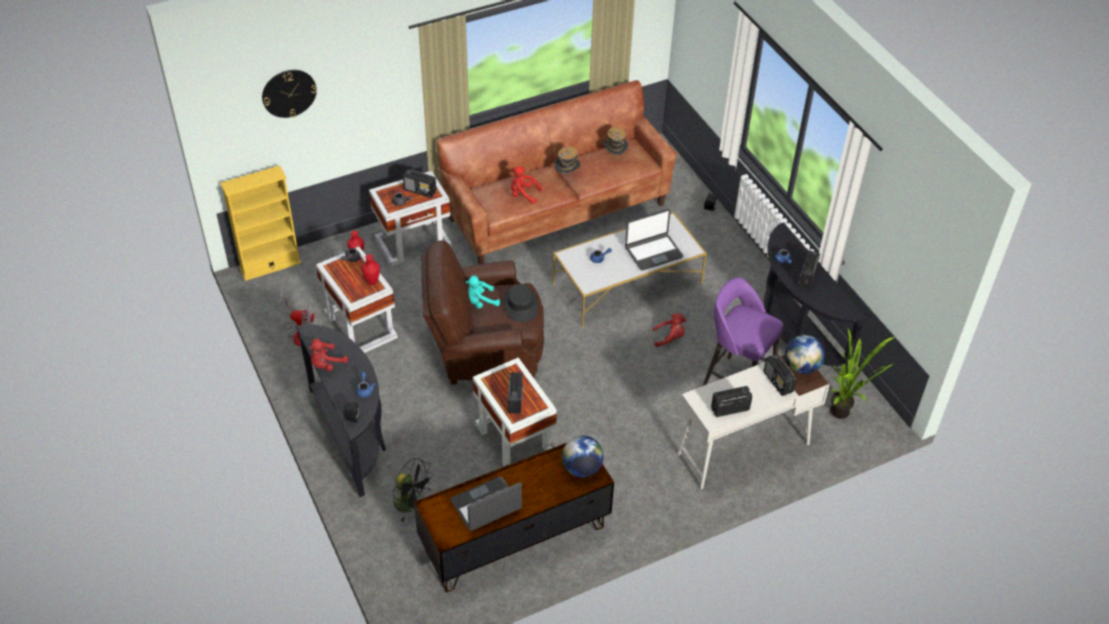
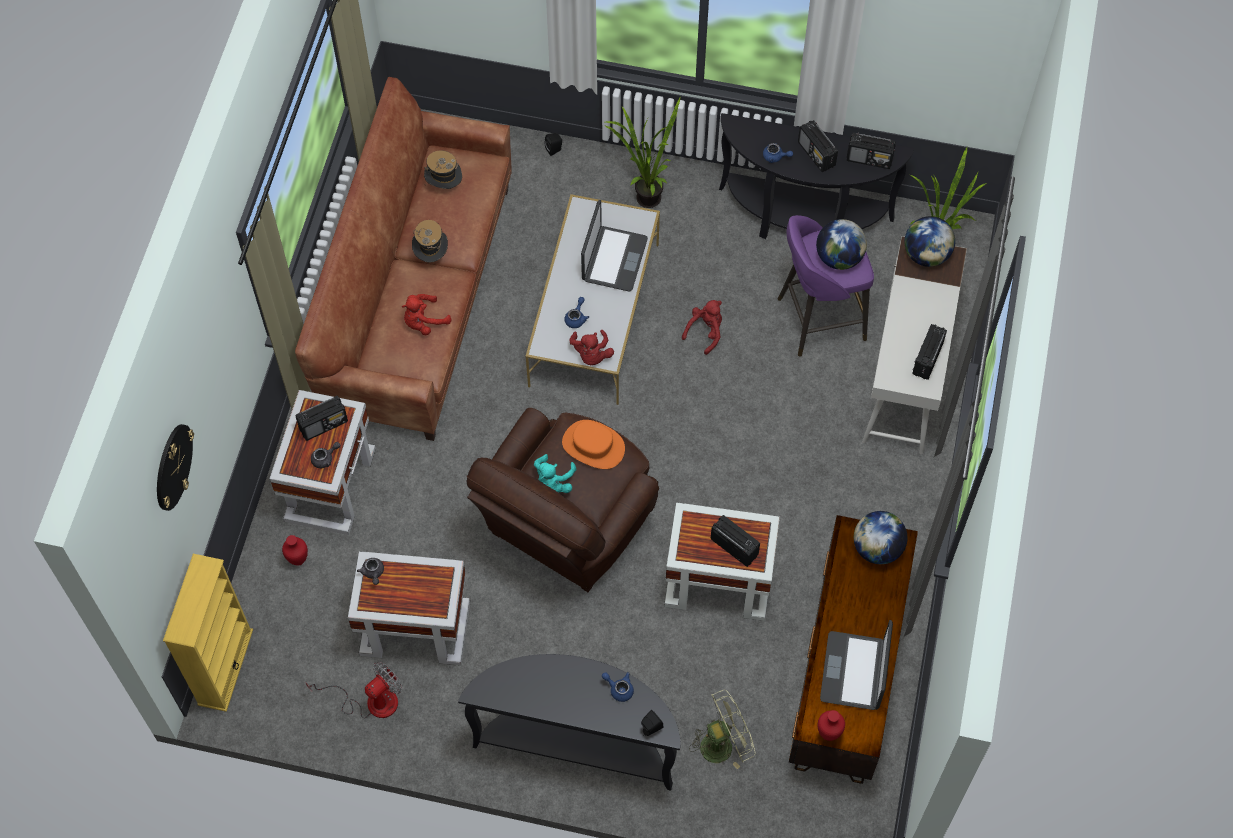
camera: 50 degrees left, 15 degrees up
(326, 364) = (546, 704): red plush toy -> red plush toy (591, 354)
(371, 282) = (431, 575): red vase -> red vase (827, 734)
(411, 504) = (722, 743): black fan -> green fan
(520, 305) = (593, 446): black hat -> orange hat
(724, 260) = (643, 196): none -> potted plant
(751, 328) = (839, 257): none -> globe
(778, 382) = (928, 290): radio -> radio (870, 159)

